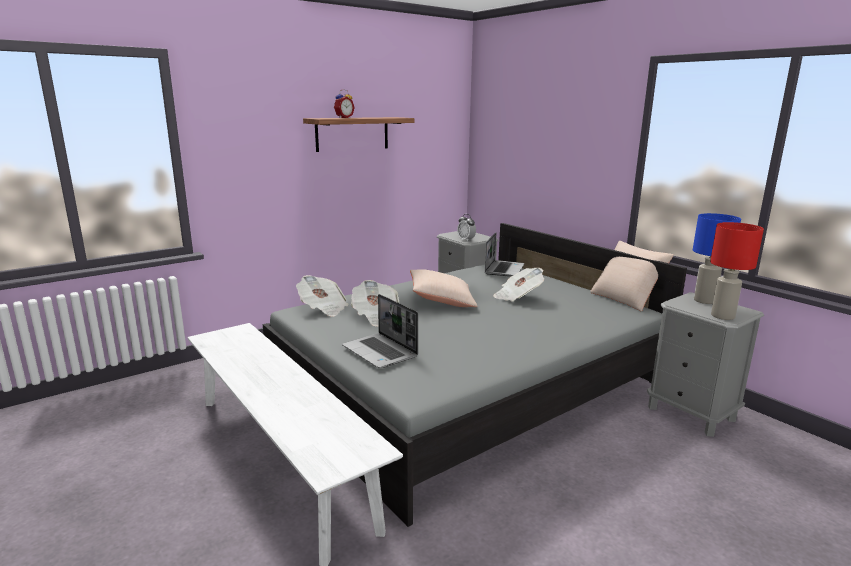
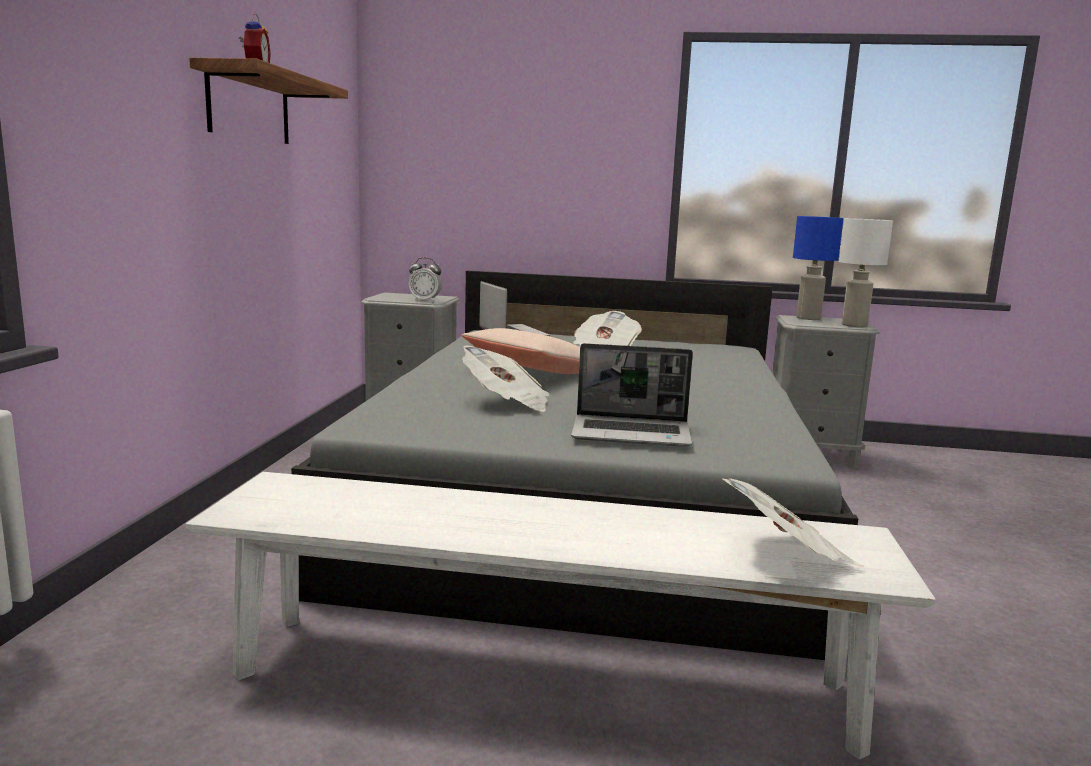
camera: 45 degrees left, 5 degrees down
(323, 308) = (400, 411): newspaper -> newspaper (788, 556)
(626, 298) = (696, 341): beige pillow -> none
(722, 316) = (854, 325): red table lamp -> white table lamp

